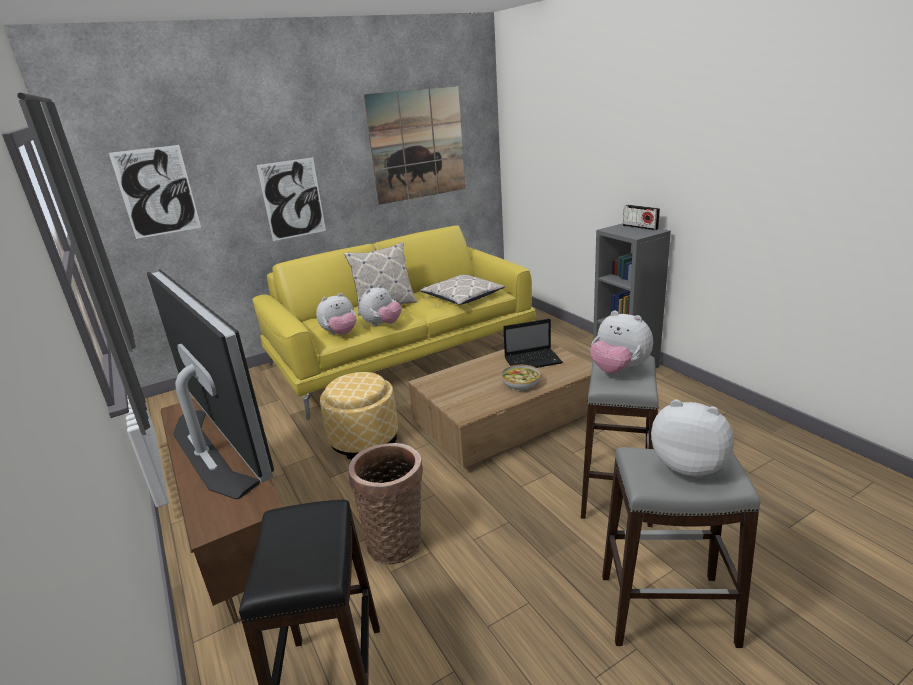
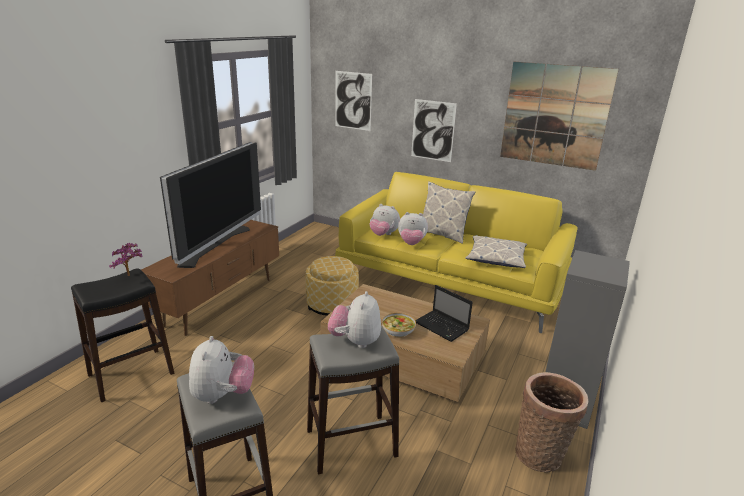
camera: 55 degrees right, 0 degrees up
(293, 520) = (130, 276): none -> potted plant
(396, 541) = (243, 354): basket -> basket (541, 454)
(640, 227) = (613, 269): radio -> none

